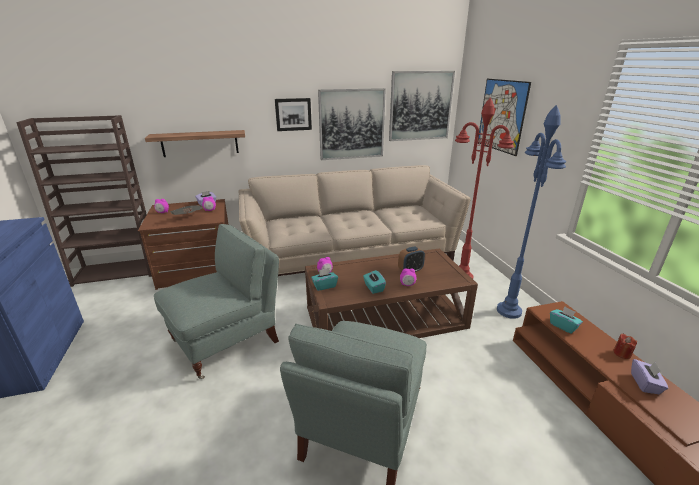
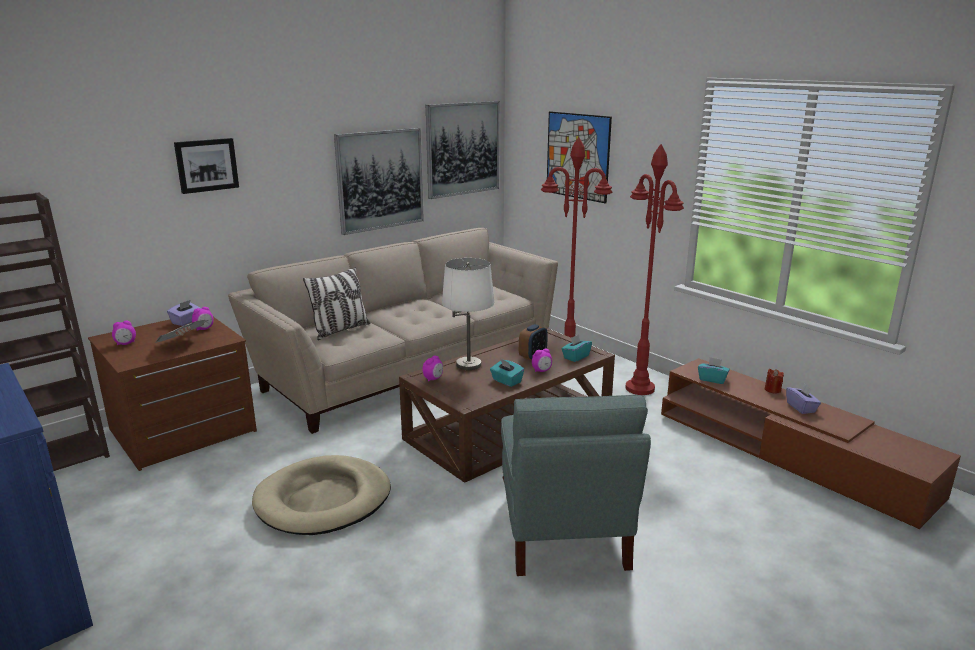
camera: 25 degrees left, 5 degrees down
(200, 143) = (165, 227): shelf -> none
(227, 341) = (323, 500): grey armchair -> beige dog bed
(293, 114) = (302, 171): picture -> picture (206, 165)
(297, 224) = (340, 330): none -> pillow
(324, 286) = (447, 391): turquoise tissue box -> turquoise tissue box (576, 357)
(358, 267) = (468, 364): none -> white table lamp
(508, 311) = (639, 388): blue floor lamp -> red floor lamp

